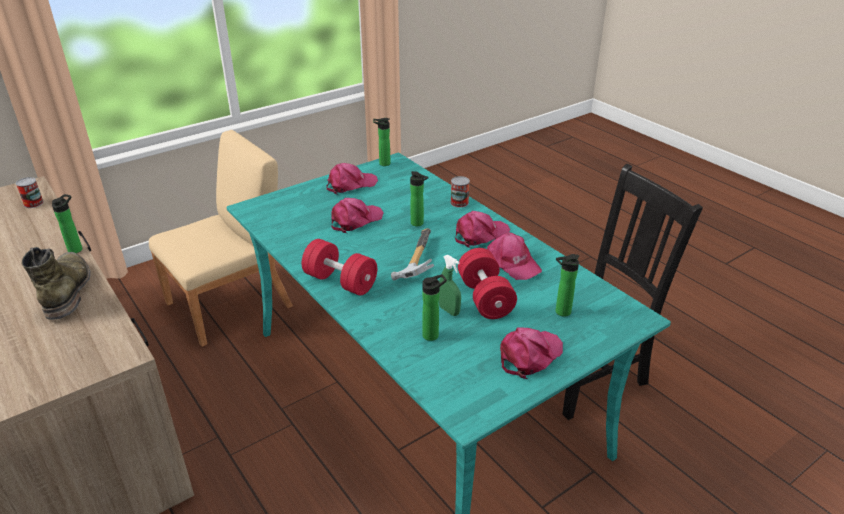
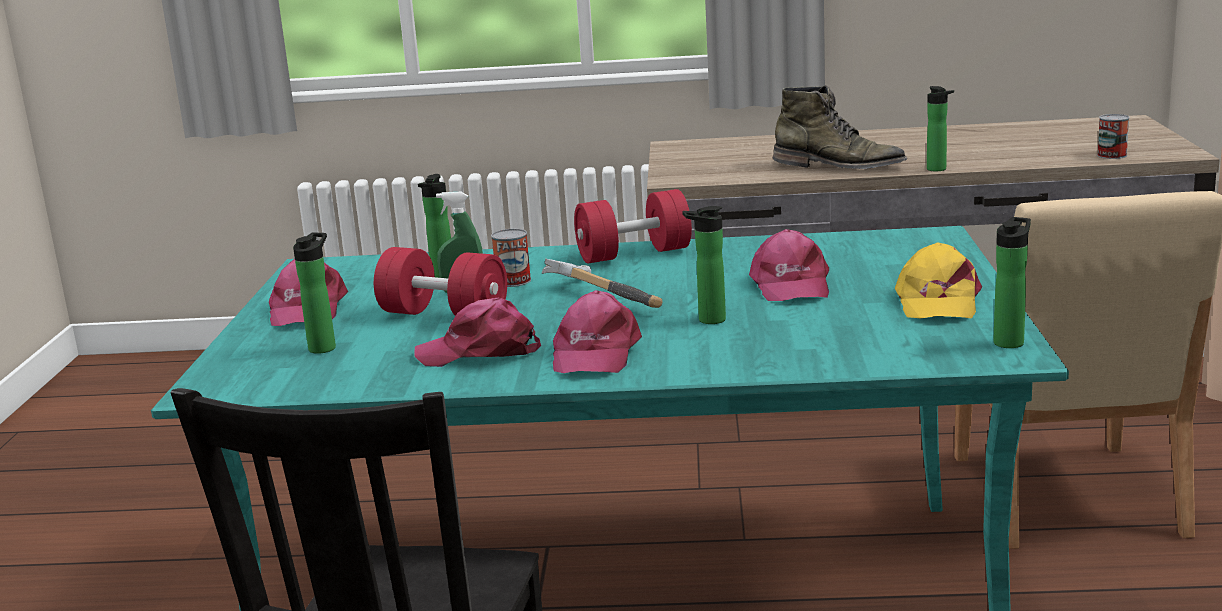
camera: 130 degrees right, 15 degrees down
(350, 184) = (937, 301): pink cap -> yellow cap
(459, 203) = (731, 366): can -> can (513, 281)

